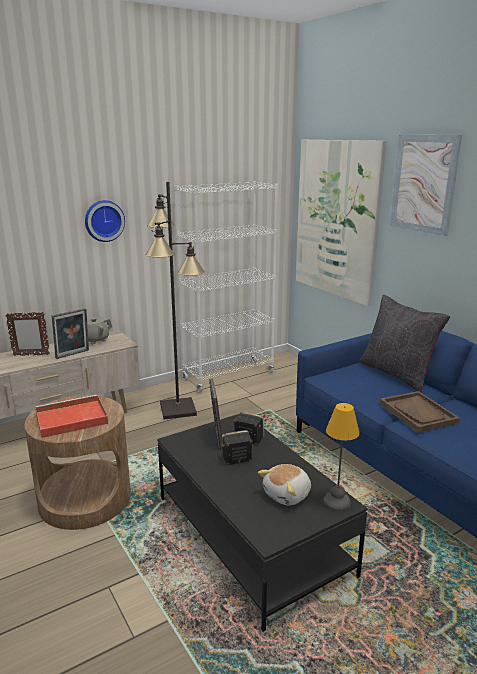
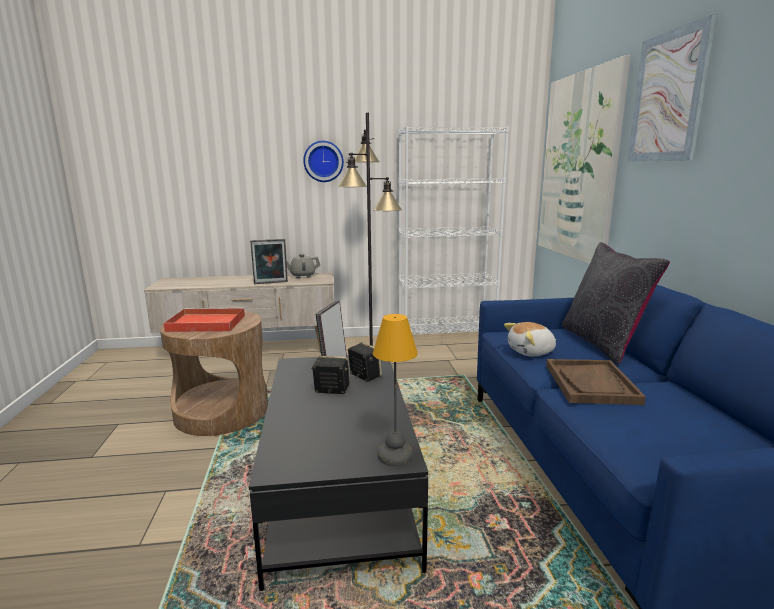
camera: 25 degrees right, 5 degrees down
(31, 355) = (238, 280): picture frame -> none
(288, 495) = (347, 433): plush toy -> plush toy (531, 352)

